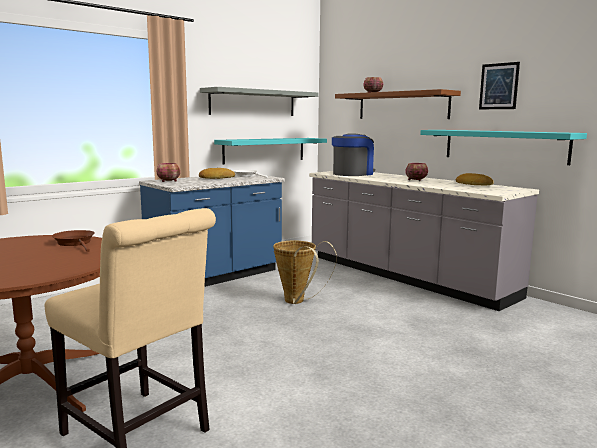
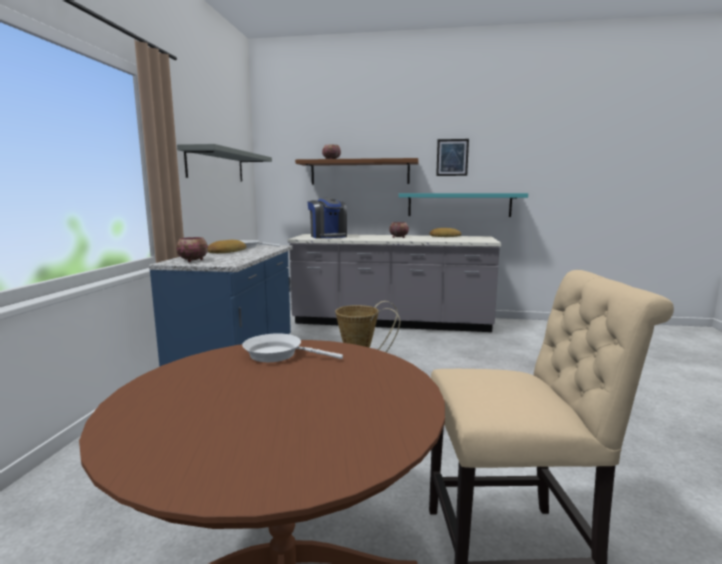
camera: 40 degrees left, 0 degrees up
(75, 243) = (278, 354): brown frying pan -> white frying pan
(264, 150) = (226, 218): turquoise shelf -> none
(353, 174) = (328, 237): coffee machine -> coffee machine turned 150 degrees clockwise

